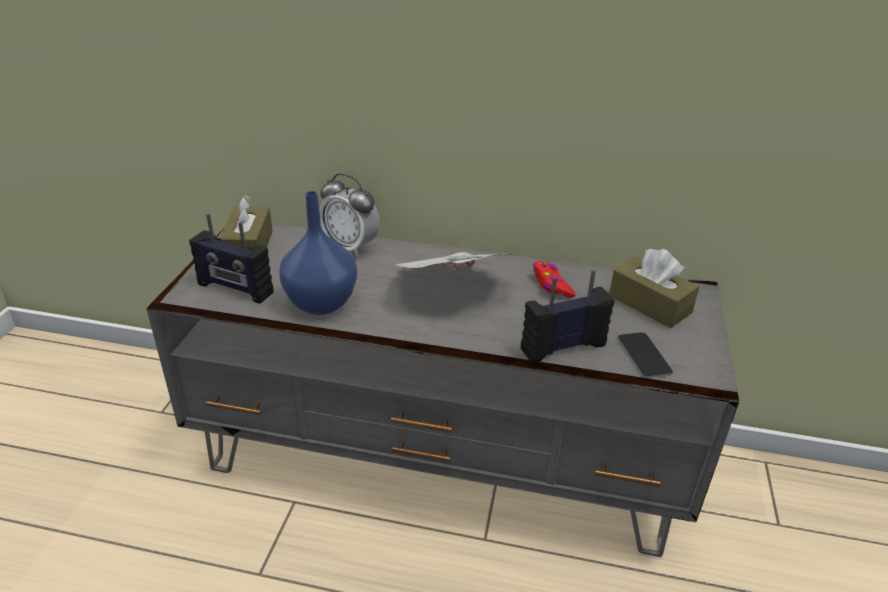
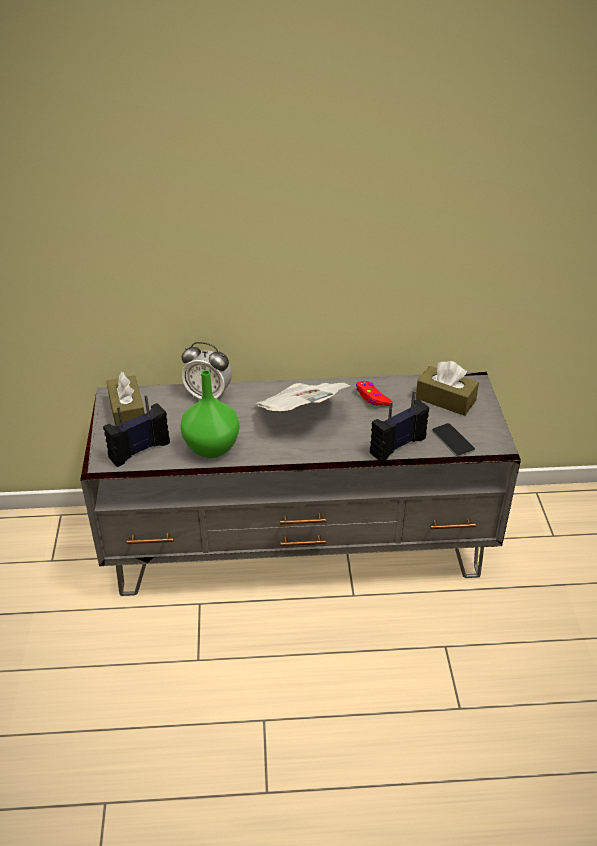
camera: 15 degrees left, 5 degrees up
(235, 289) = (139, 450): radio -> radio turned 135 degrees clockwise
(322, 304) = (212, 448): blue vase -> green vase

